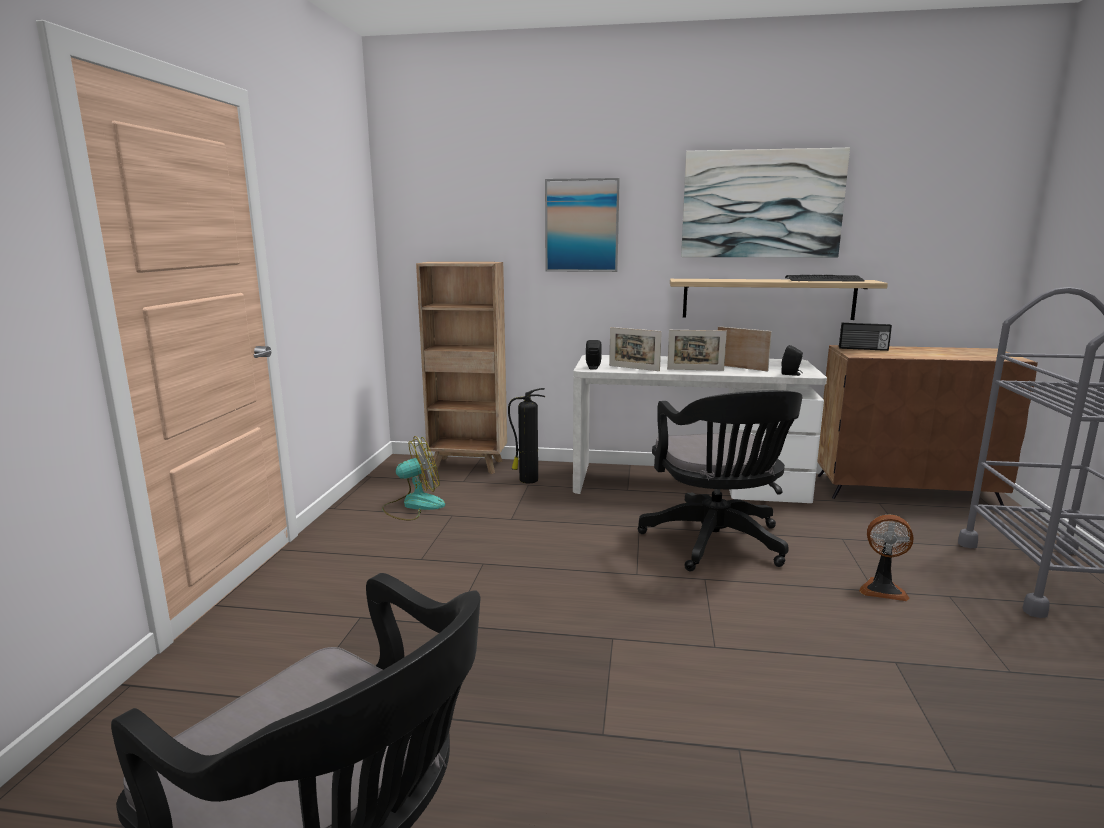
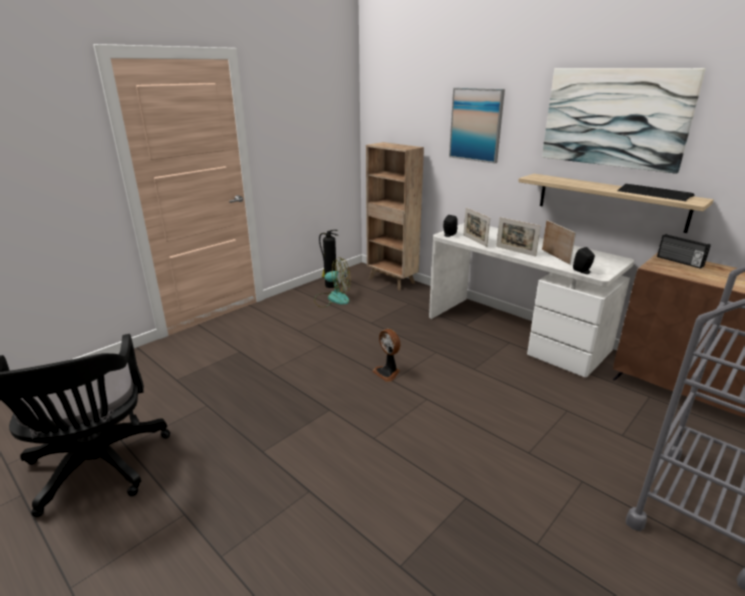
camera: 35 degrees right, 10 degrees up
(527, 480) = (412, 300): fire extinguisher -> fire extinguisher (330, 285)
(717, 544) = (468, 381): black office chair -> none
(882, 589) = (536, 454): fan -> fan (388, 372)

